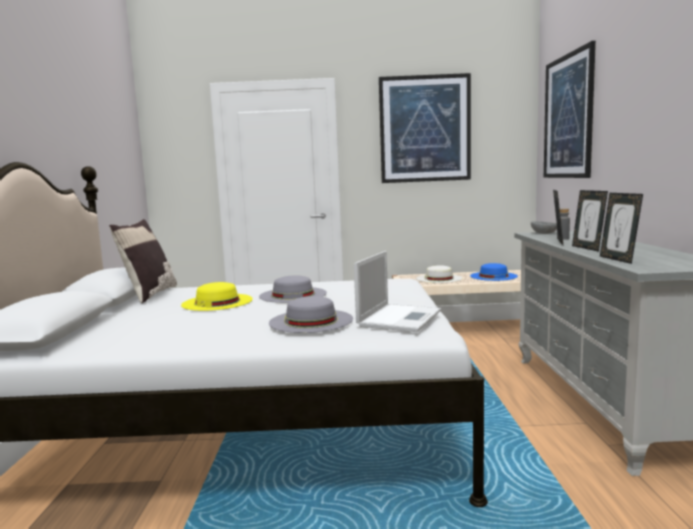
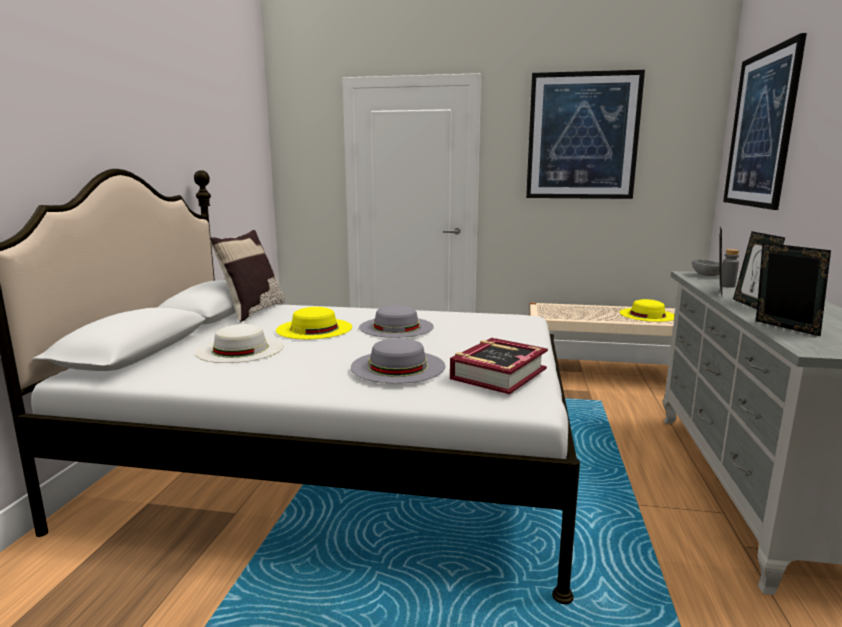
camera: 10 degrees right, 5 degrees up
(400, 318) = (498, 374): laptop -> book
(439, 278) = (581, 312): white hat -> white hat (240, 349)
(493, 276) = (647, 314): blue hat -> yellow hat
(618, 259) = (783, 329): picture frame -> picture frame turned 150 degrees clockwise

